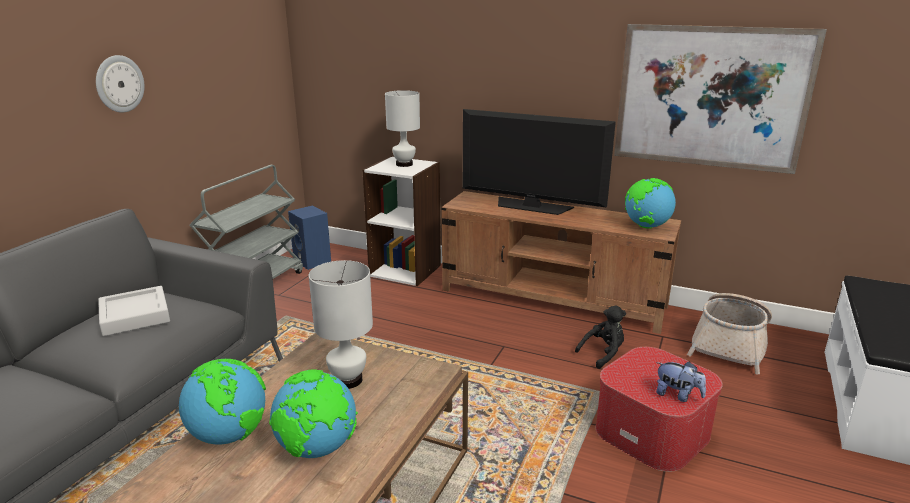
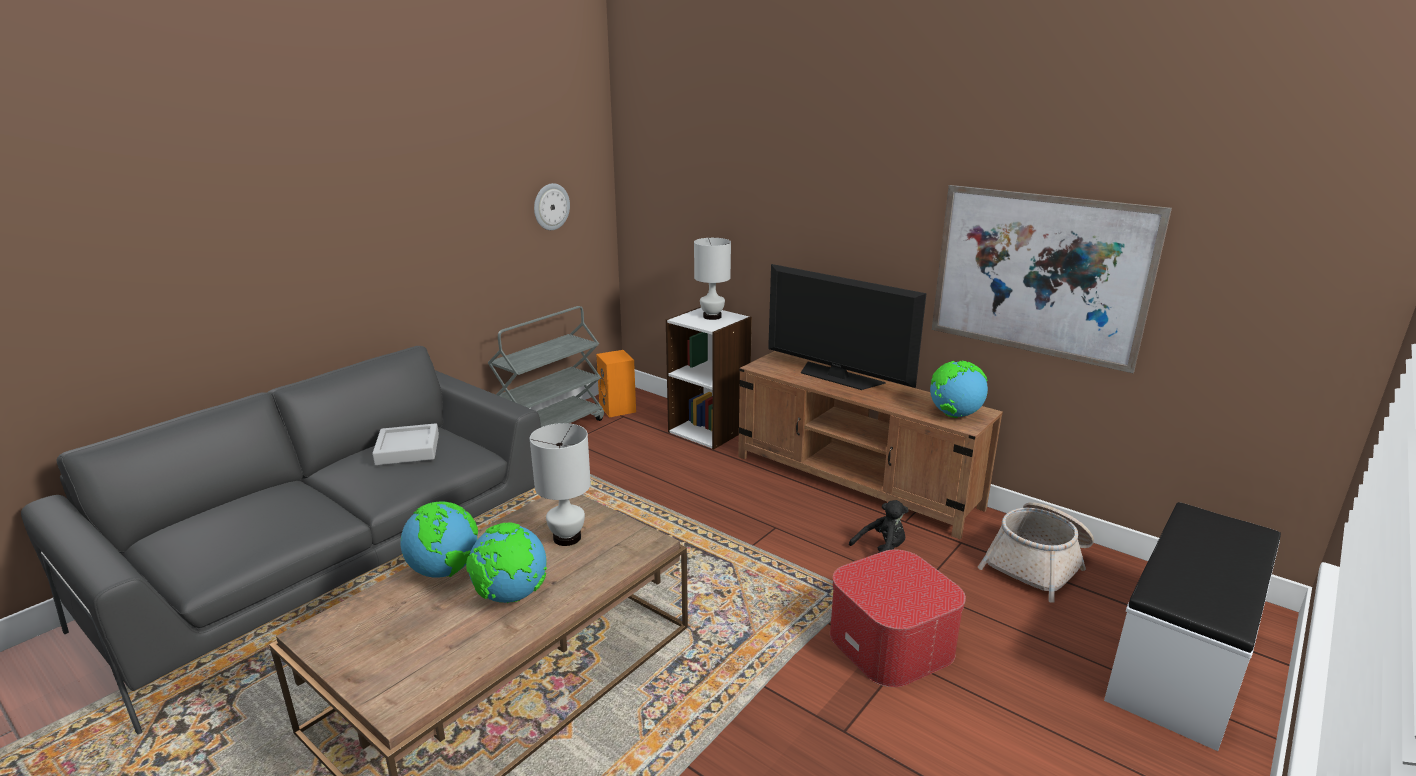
camera: 15 degrees right, 0 degrees up
(119, 84) = (428, 226): wall clock -> wall clock (551, 206)
(313, 261) = (618, 409): blue speaker -> orange speaker
(677, 395) = (905, 607): plush toy -> none

